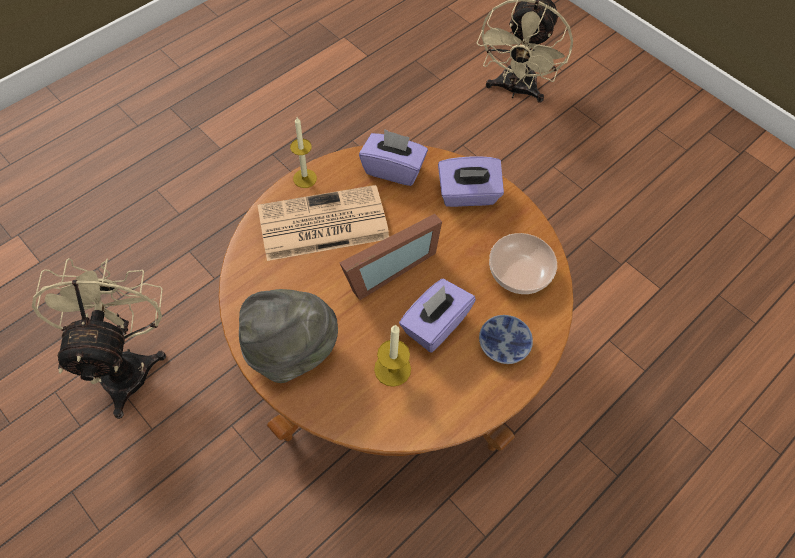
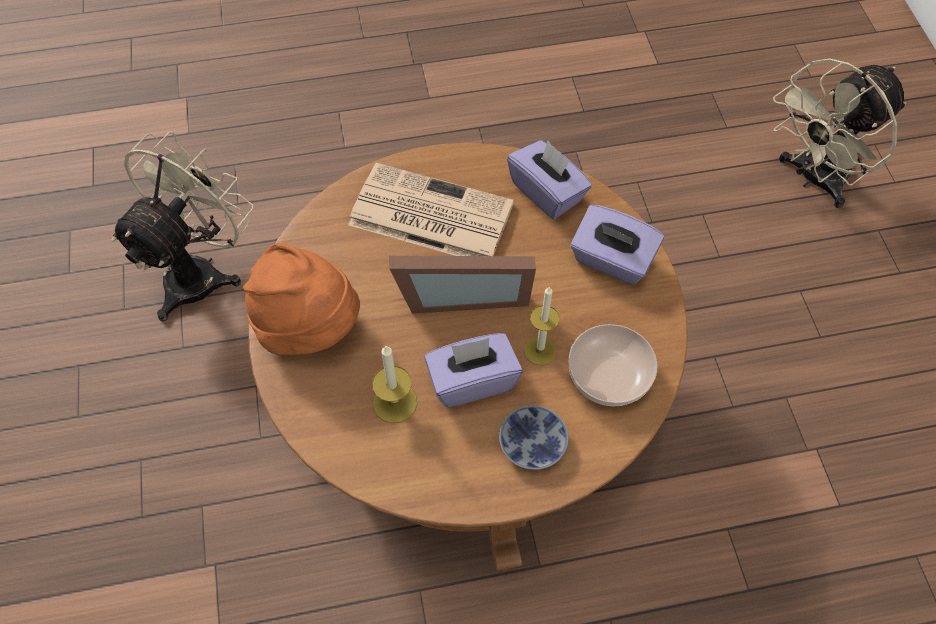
camera: 35 degrees right, 0 degrees up
(290, 349) = (309, 326): grey hat -> orange hat
(305, 178) = (445, 158): candle -> candle (540, 350)

